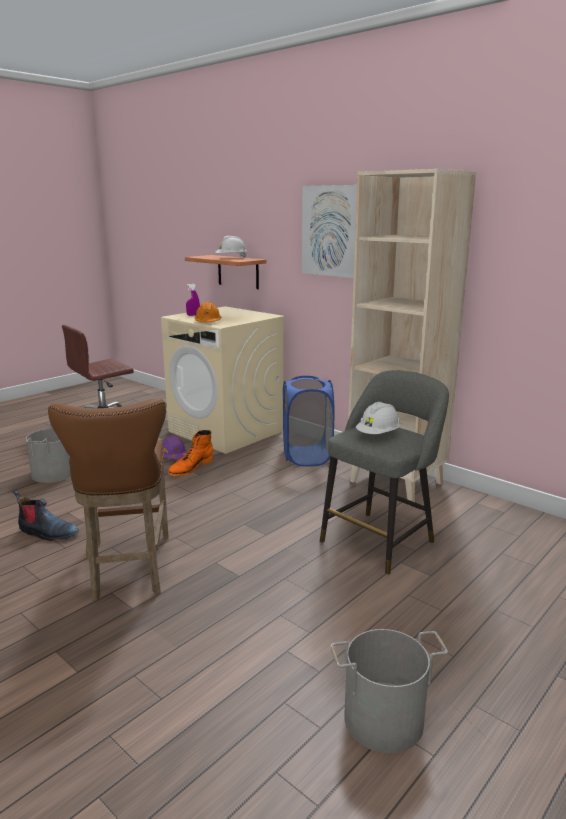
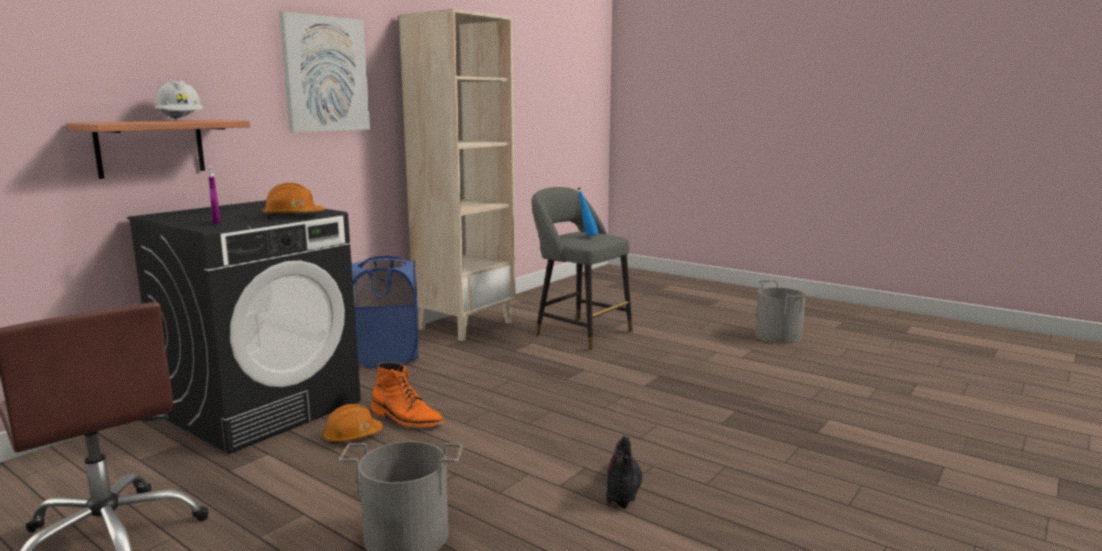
camera: 95 degrees left, 5 degrees down
(128, 570) = (679, 421): brown stool -> none
(173, 455) = (352, 436): purple hard hat -> orange hard hat
(226, 431) = (262, 407): beige washing machine -> black washing machine
(378, 435) = (587, 236): white hard hat -> blue bottle

